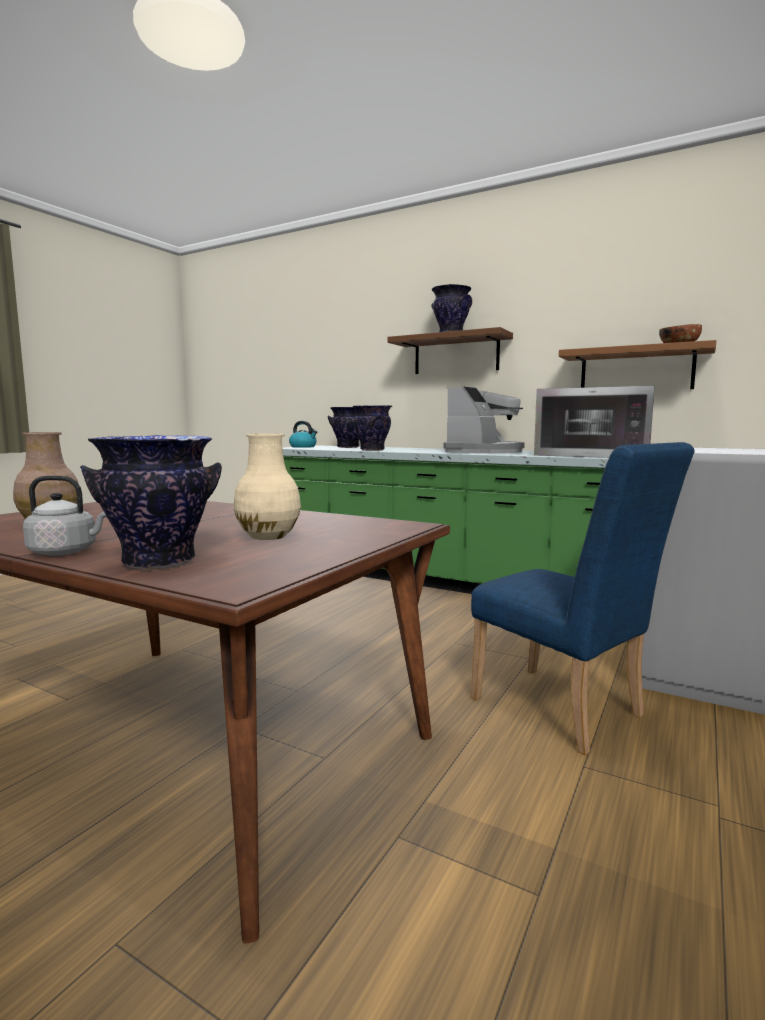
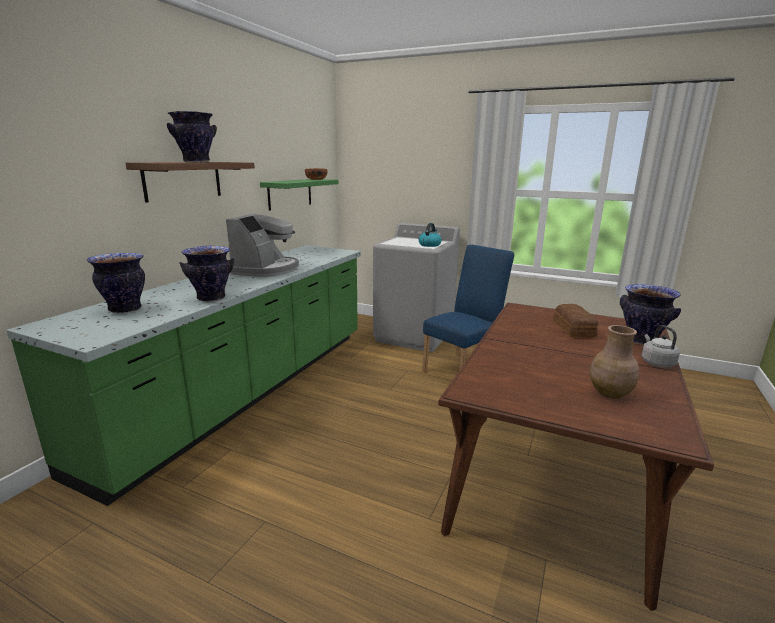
camera: 95 degrees left, 10 degrees up
(269, 536) = (574, 328): beige vase -> bread
(303, 447) = (77, 332): kettle -> kettle (429, 245)
(485, 451) = (266, 269): coffee machine -> coffee machine turned 75 degrees clockwise
(593, 455) = (322, 254): microwave -> none
(636, 370) = (290, 193): brown shelf -> green shelf

